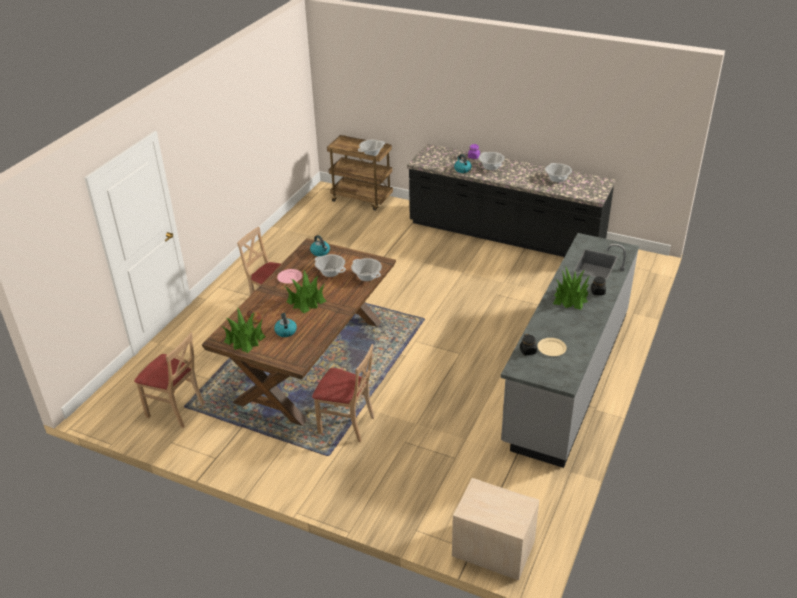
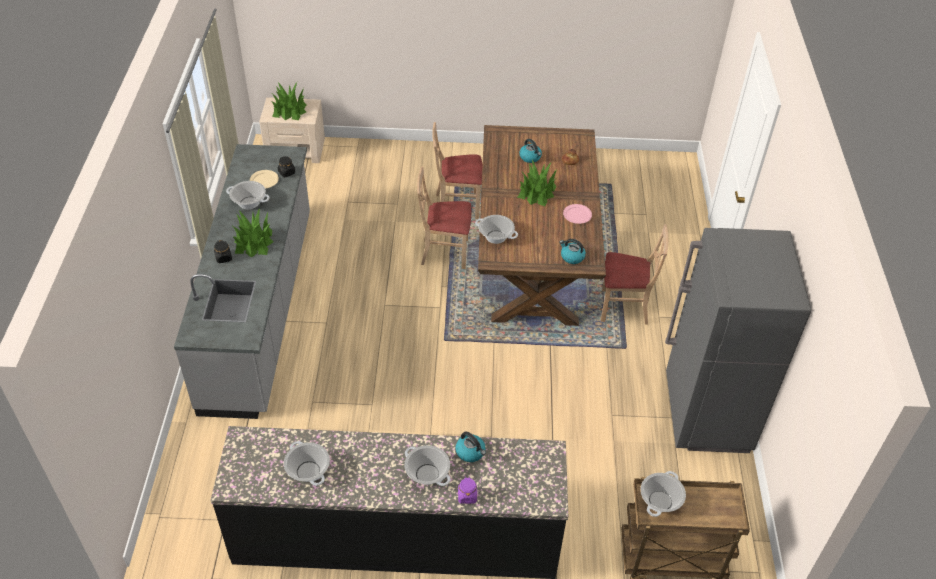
camera: 155 degrees right, 10 degrees up
(176, 410) = (615, 180): beige chair -> beige chair (445, 253)
(244, 339) = (560, 141): potted plant -> potted plant (289, 110)
(282, 243) = (706, 415): none -> grey fridge
(330, 272) = (539, 232): cooking pot -> cooking pot (249, 203)

